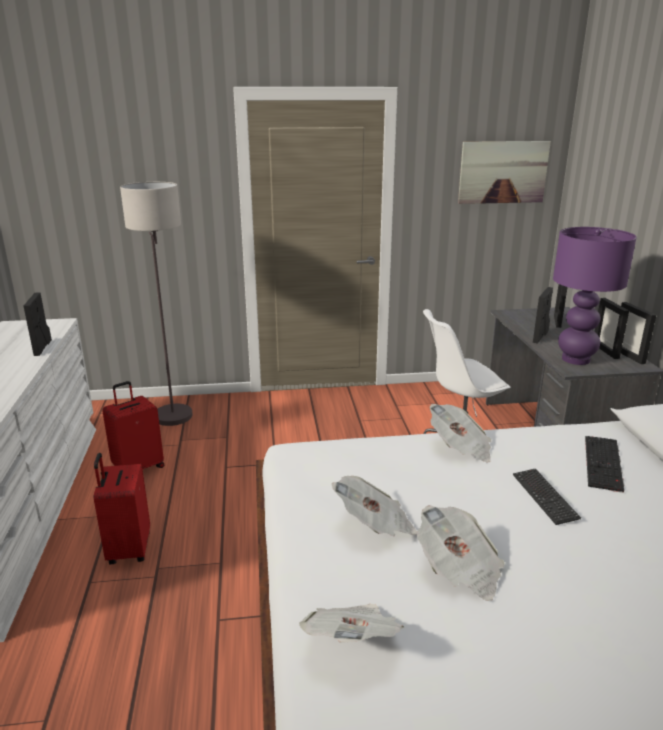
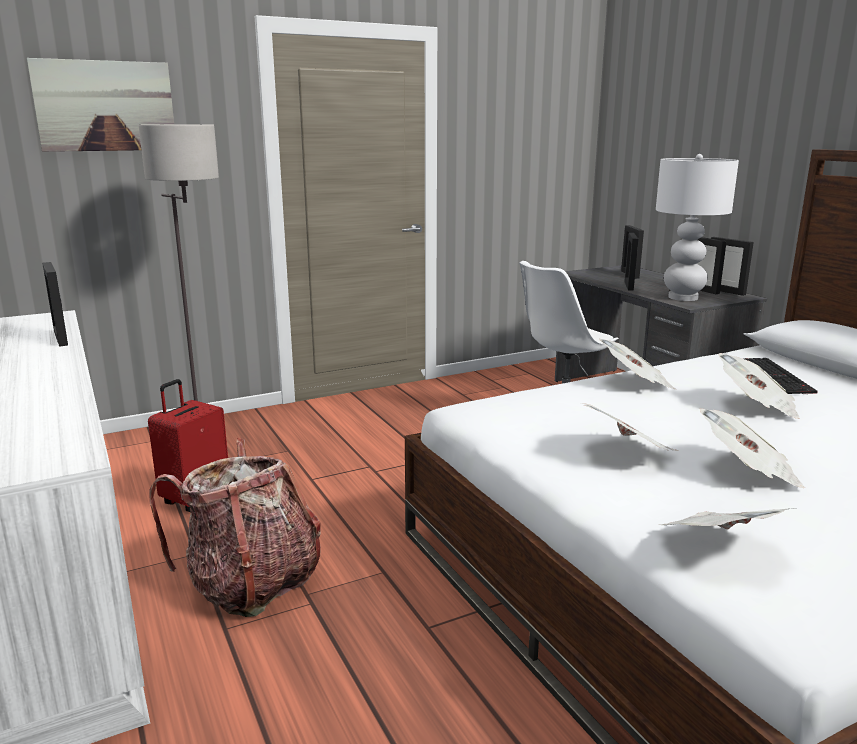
camera: 20 degrees left, 5 degrees down
(128, 549) = (251, 583): red suitcase -> backpack
(503, 172) = (542, 127): picture -> picture (105, 106)
(544, 497) = (757, 406): keyboard -> newspaper
(576, 359) = (683, 297): purple table lamp -> white table lamp

